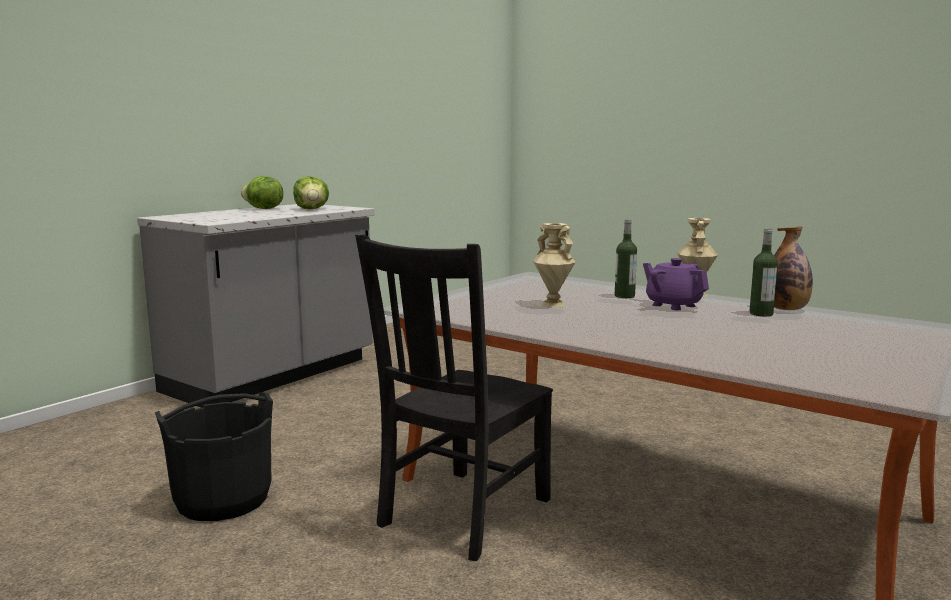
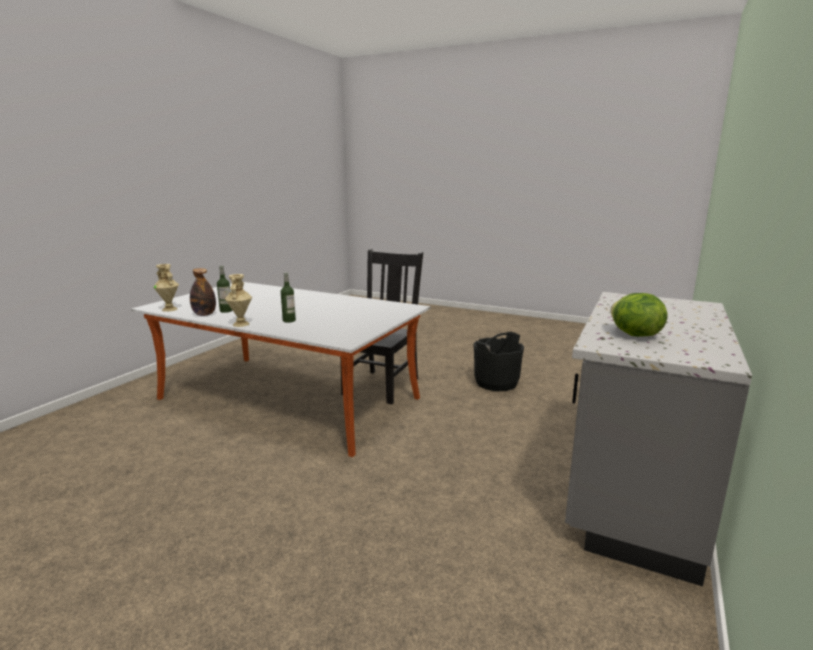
camera: 170 degrees right, 5 degrees up
(263, 209) = (695, 333): lettuce -> none
(552, 305) = (336, 311): beige vase -> beige vase (170, 309)
(673, 305) = (267, 314): purple teapot -> none

